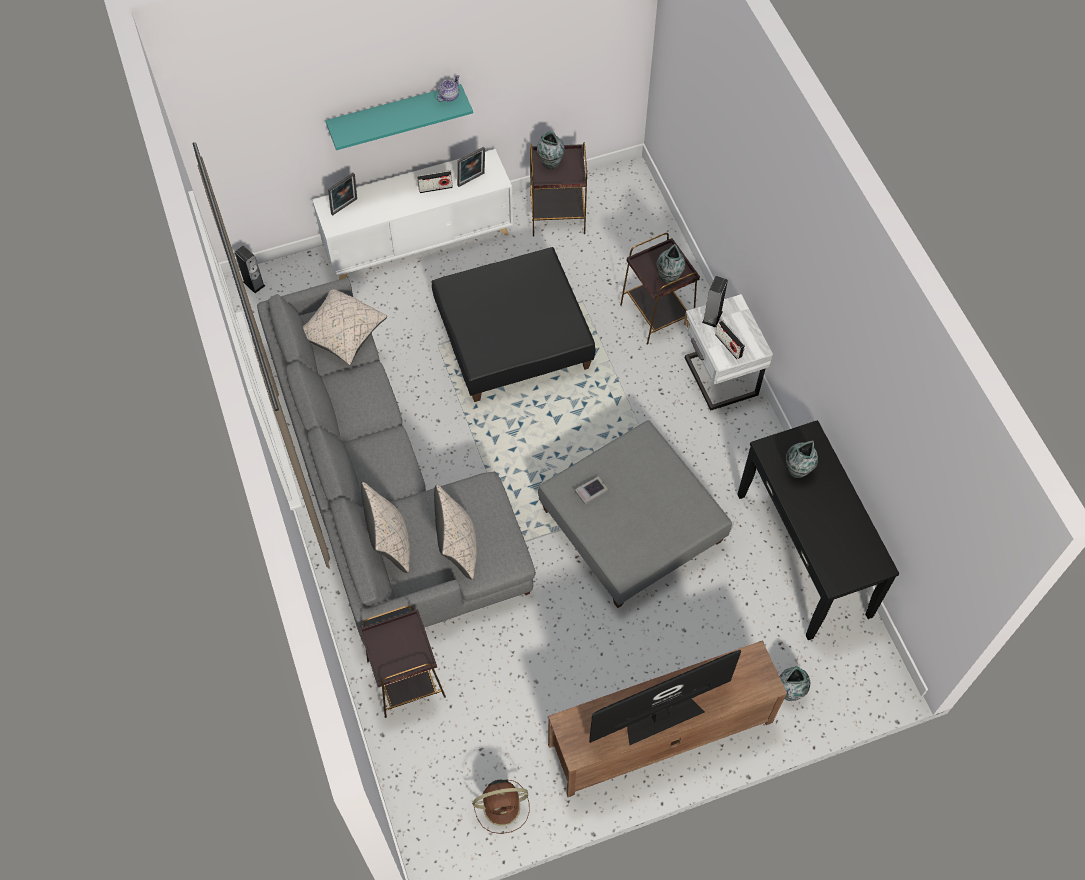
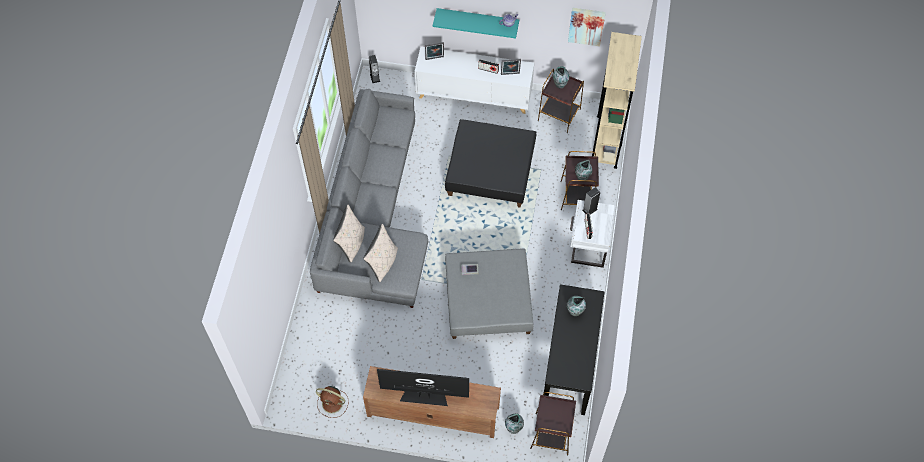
camera: 30 degrees right, 0 degrees up
(342, 333) = (395, 125): beige pillow -> none
(406, 678) = (326, 317): brown side table -> brown side table (552, 433)
(566, 51) = (586, 26): none -> picture
(646, 220) = (606, 141): none -> beige bookcase

